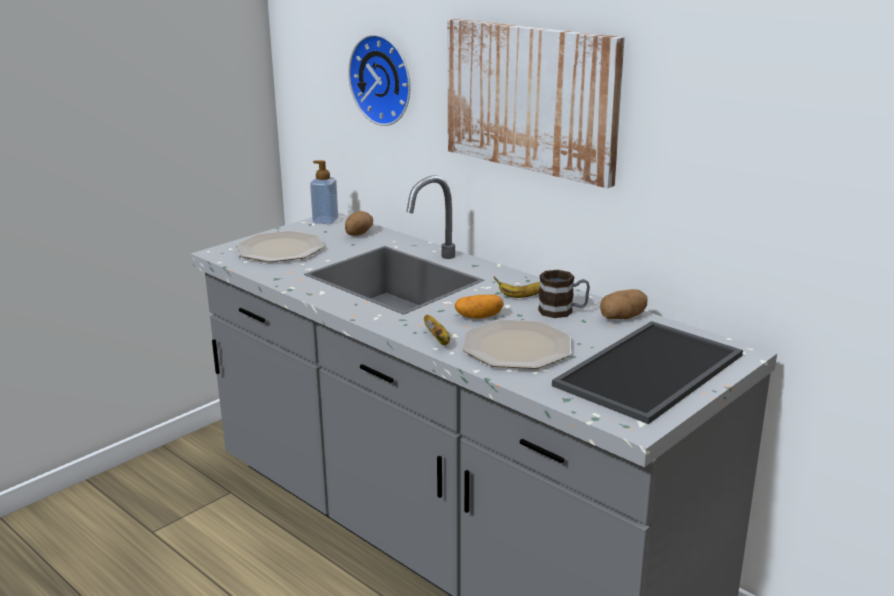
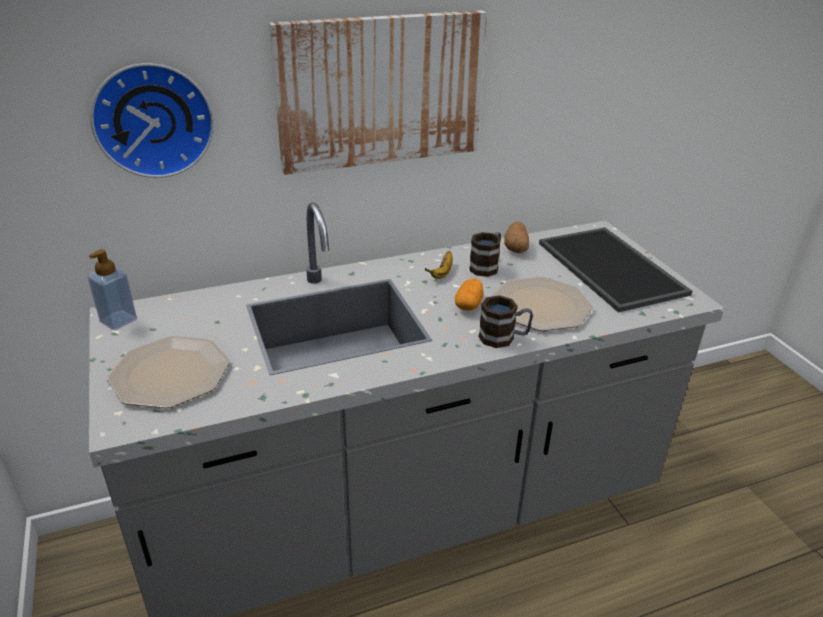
camera: 65 degrees left, 10 degrees up
(358, 234) = (190, 310): potato -> none
(438, 340) = (504, 338): banana -> mug

